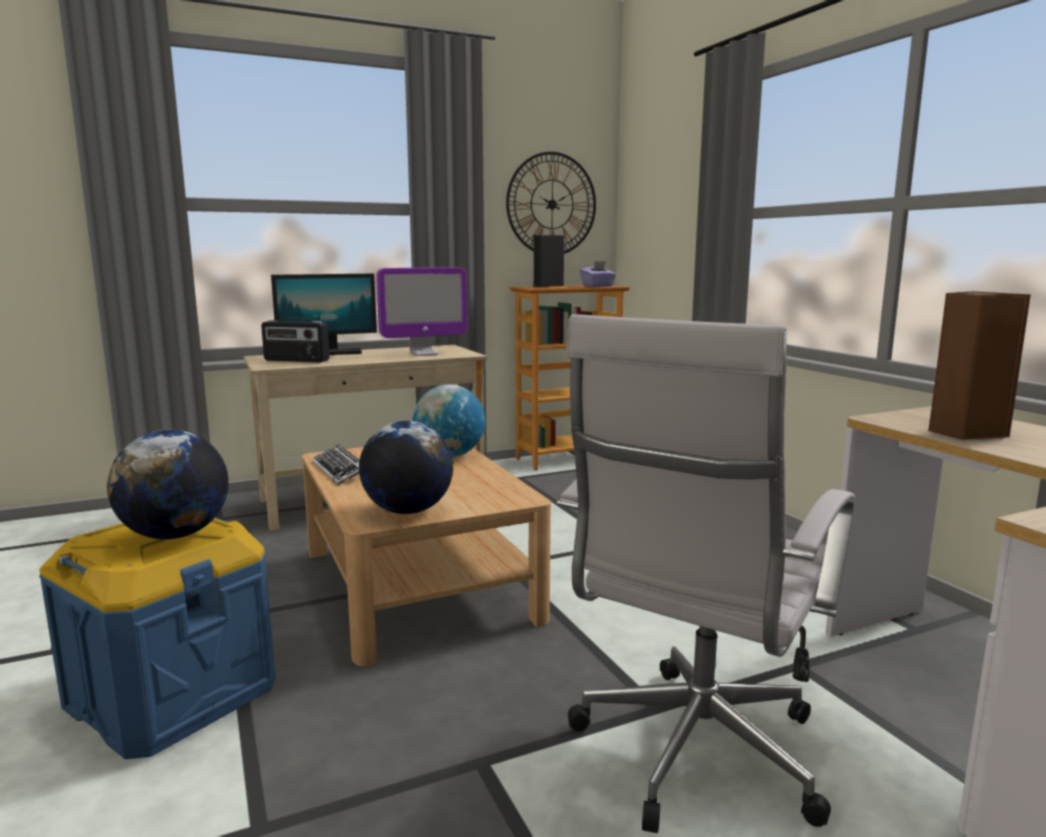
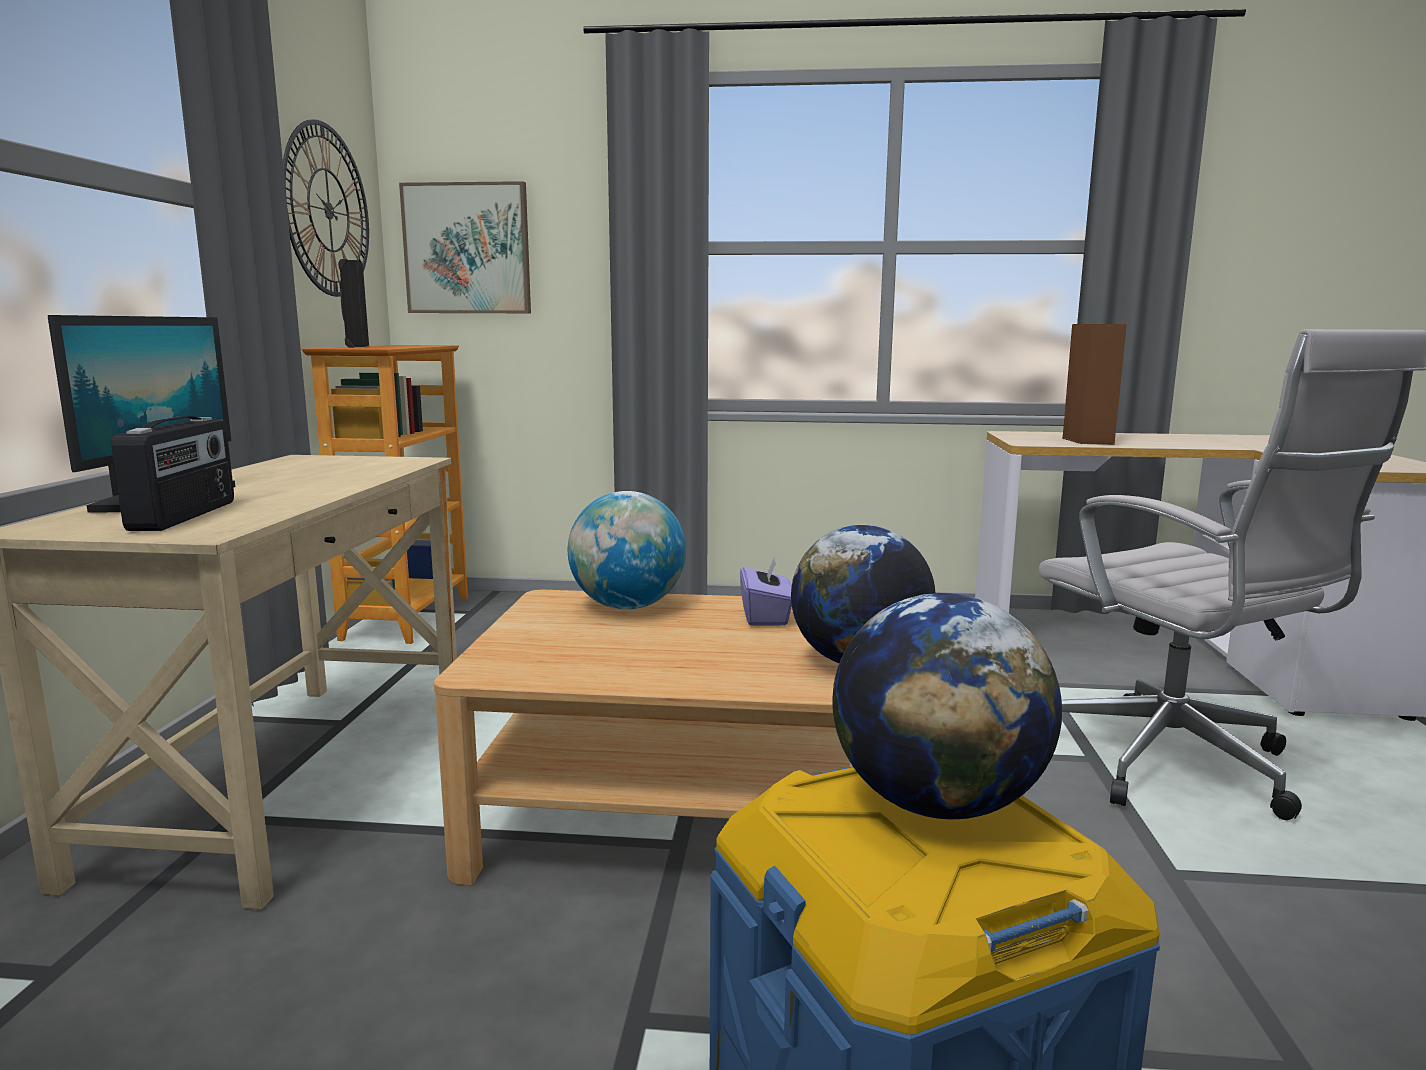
camera: 60 degrees left, 0 degrees up
(296, 360) = (185, 516): radio -> radio turned 45 degrees counterclockwise
(340, 470) = (596, 672): keyboard -> none
(424, 353) = (344, 469): monitor -> none
(598, 286) = (419, 345): purple tissue box -> purple tissue box (766, 617)
(647, 220) = (467, 249): none -> picture

